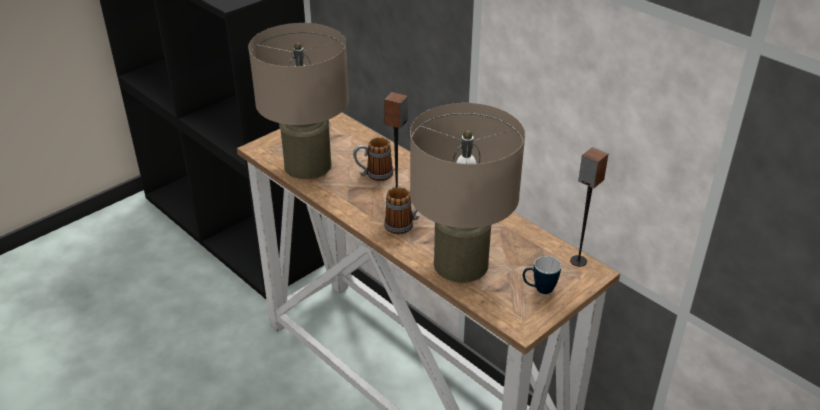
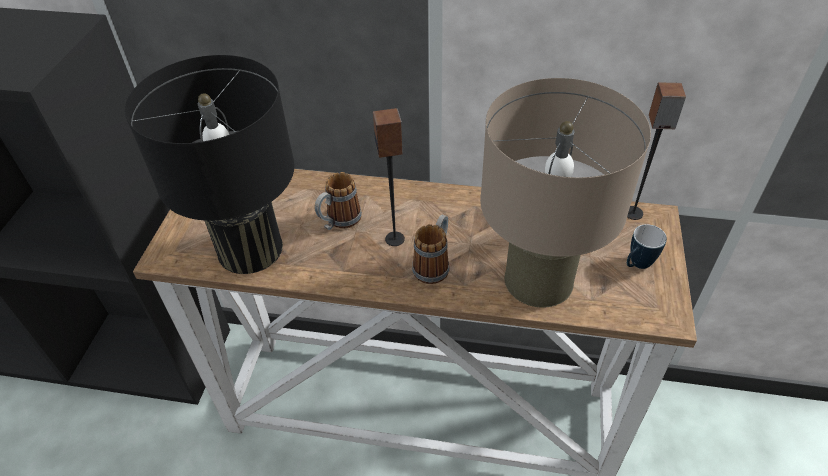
camera: 35 degrees left, 10 degrees up
(308, 165) = (250, 249): beige table lamp -> black table lamp

